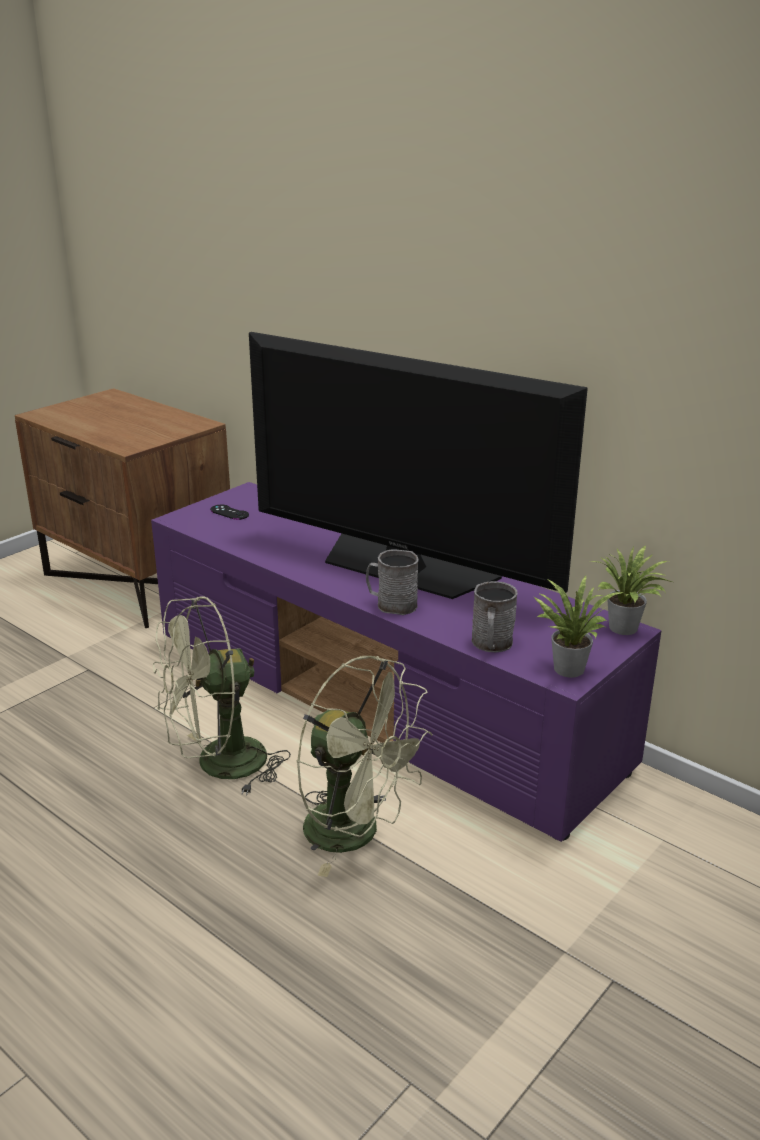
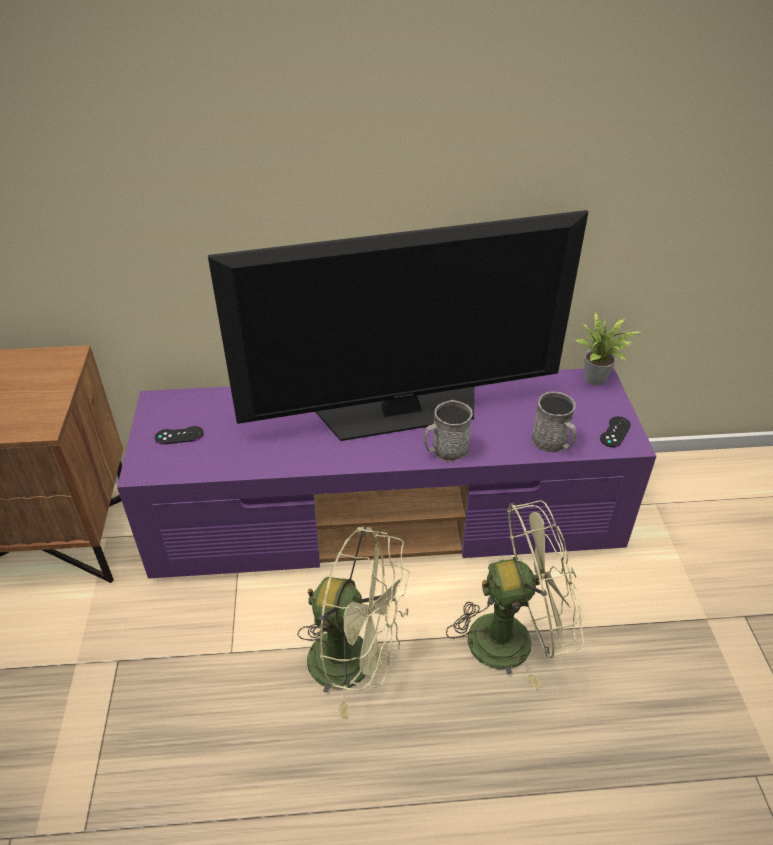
camera: 45 degrees left, 15 degrees up
(218, 766) = (356, 662): green fan -> green fan turned 90 degrees counterclockwise
(567, 667) = (615, 432): potted plant -> black game controller

